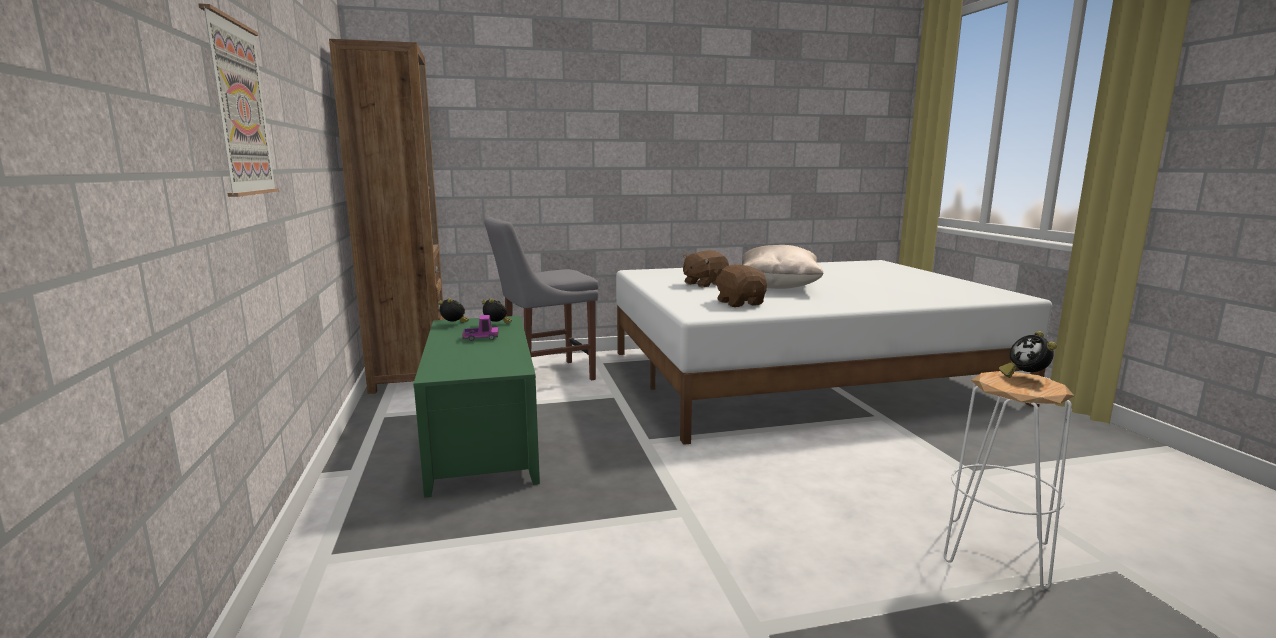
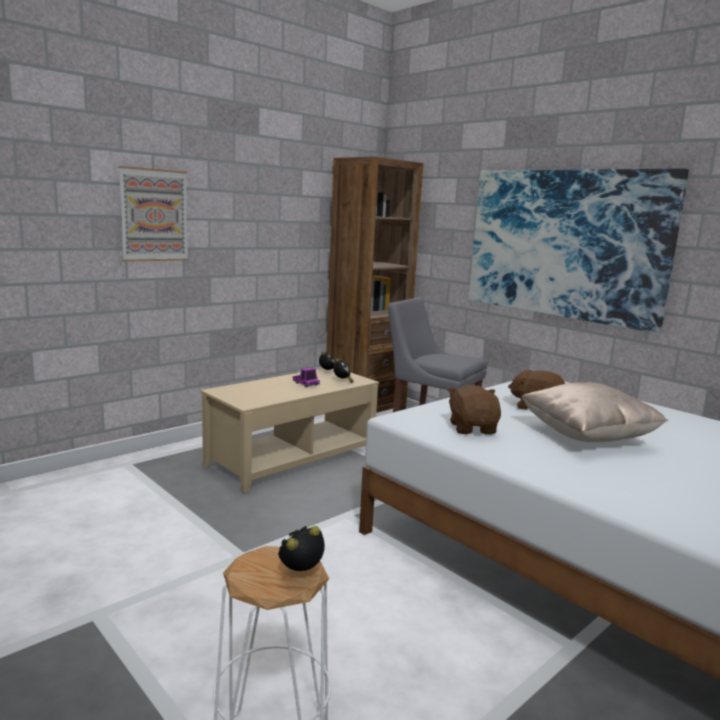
camera: 60 degrees right, 0 degrees up
(482, 439) = (292, 458): green coffee table -> beige coffee table
(617, 145) = (564, 244): none -> picture
(740, 303) = (473, 428): brown plush toy -> brown plush toy turned 45 degrees counterclockwise

